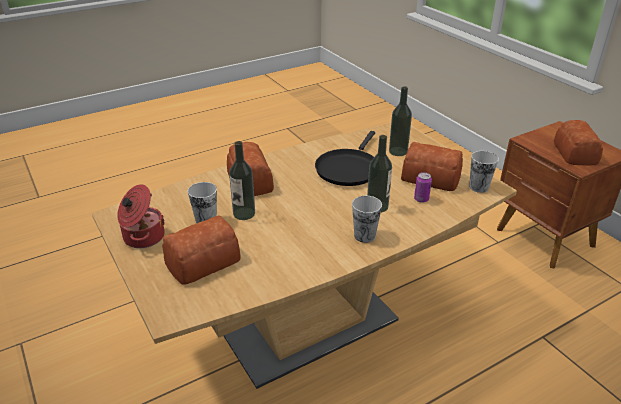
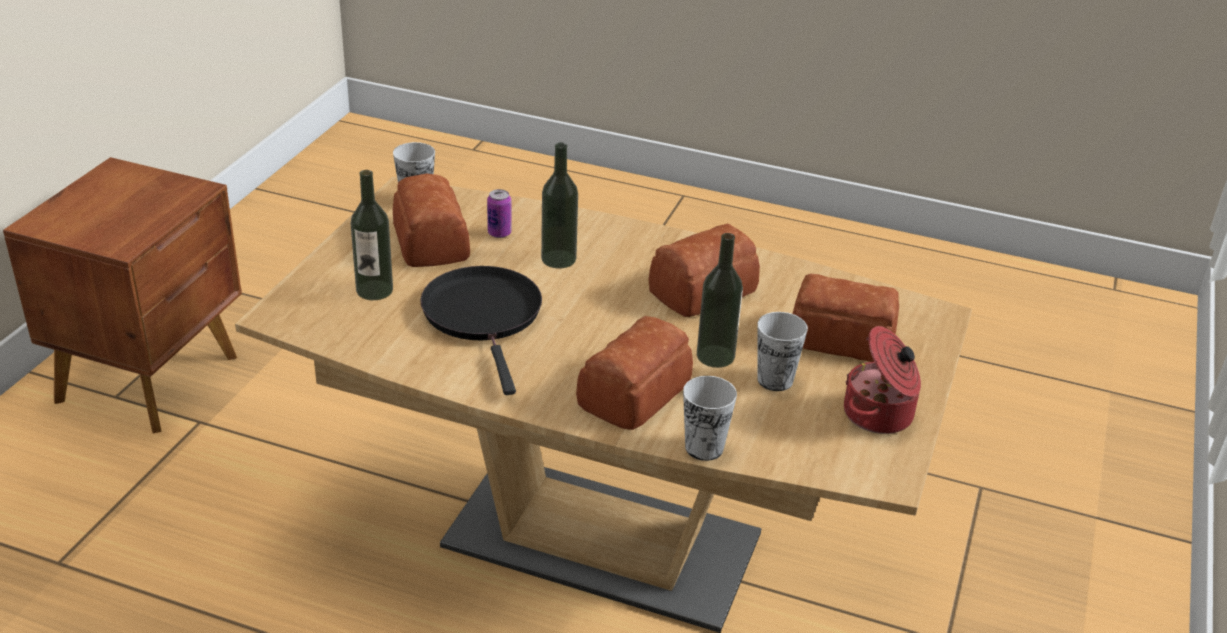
camera: 130 degrees left, 0 degrees up
(348, 168) = (484, 316): black frying pan -> black frying pan turned 90 degrees counterclockwise
(364, 236) = (634, 247): cup -> cup (704, 448)
(575, 153) = (141, 198): bread -> bread (700, 290)

